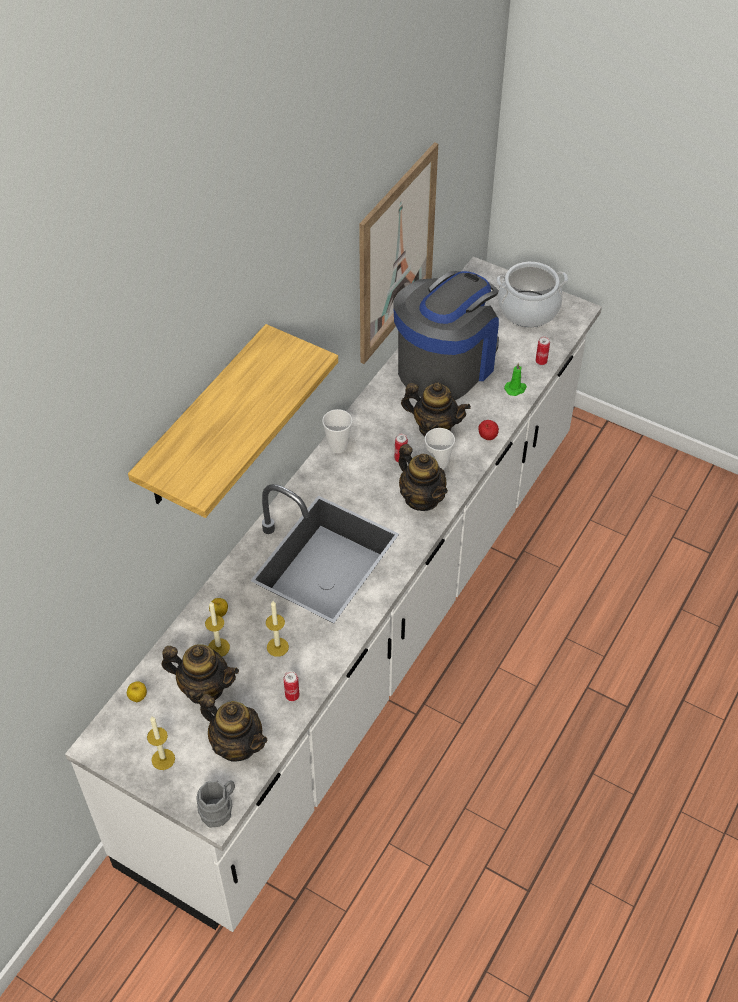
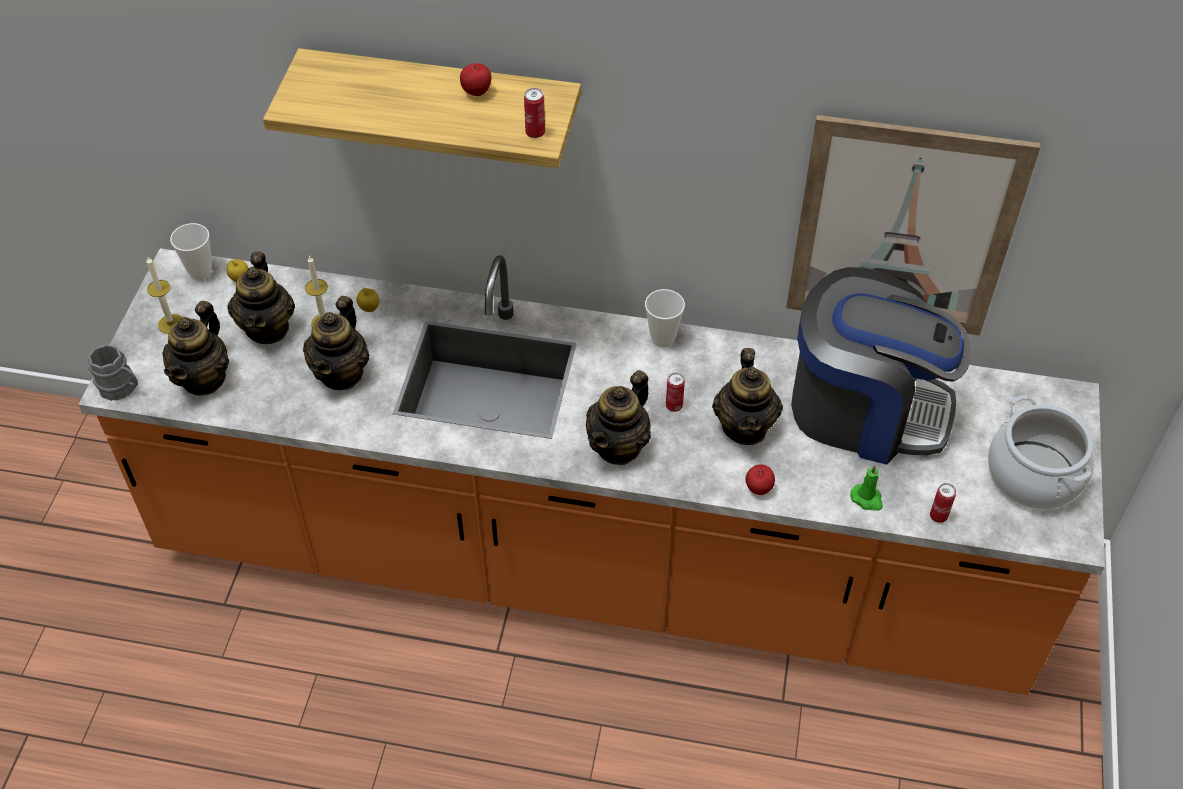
camera: 70 degrees right, 0 degrees up
(245, 380) = (476, 92): none -> apple
(277, 647) = (341, 373): candle -> teapot
(292, 695) = (280, 406): can -> can (535, 133)
(368, 633) = (591, 566): white counter -> orange counter
(438, 465) = (683, 447): cup -> cup (200, 272)

